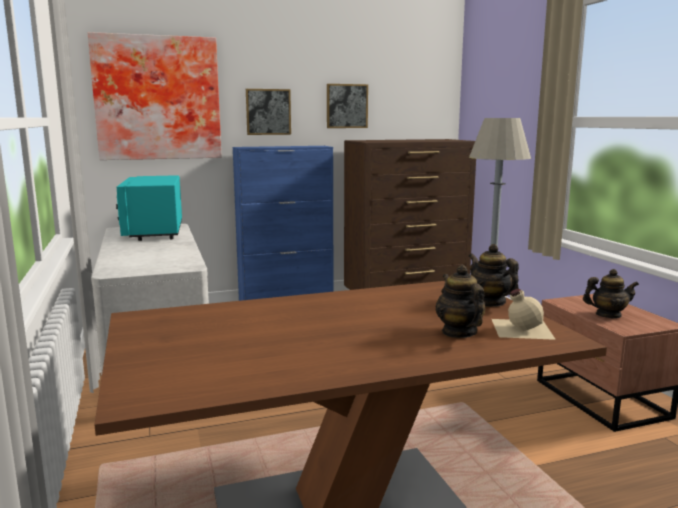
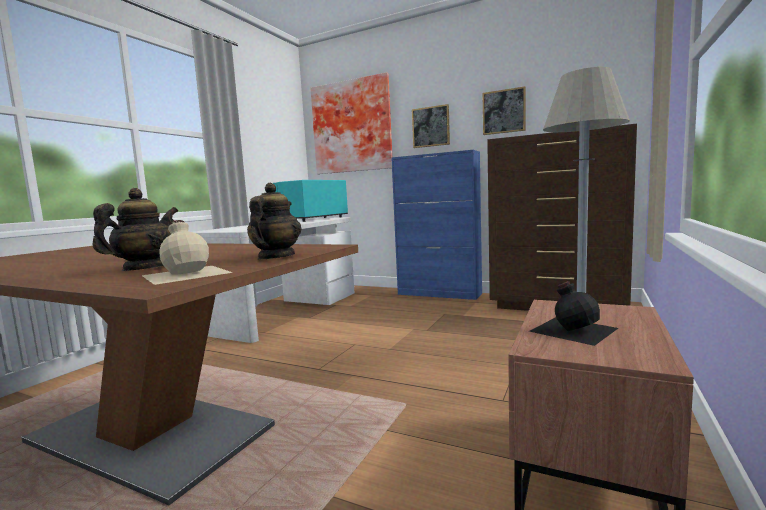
camera: 45 degrees right, 5 degrees down
(608, 315) = (572, 329): teapot -> black bottle

